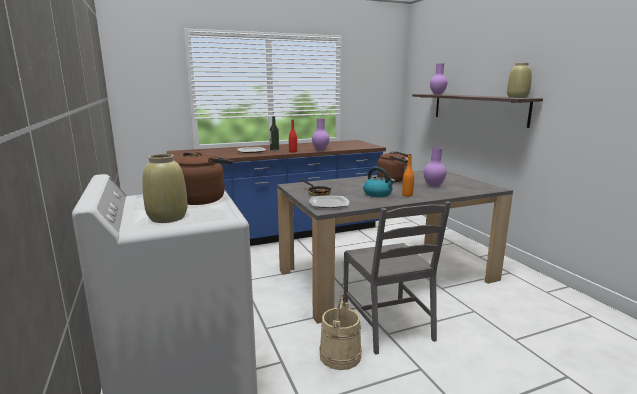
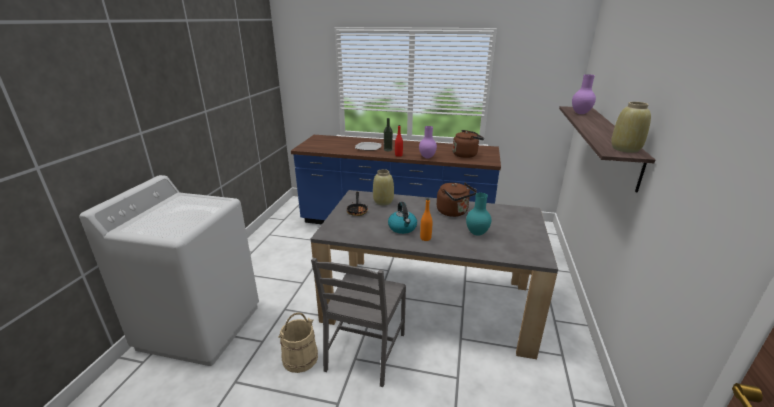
camera: 35 degrees right, 10 degrees up
(167, 218) = (150, 224): beige vase -> beige vase (383, 202)
(202, 199) = (200, 210): brown kettle -> brown kettle (466, 155)
(329, 203) = (343, 227): plate -> none
(433, 186) = (476, 233): purple vase -> turquoise vase

